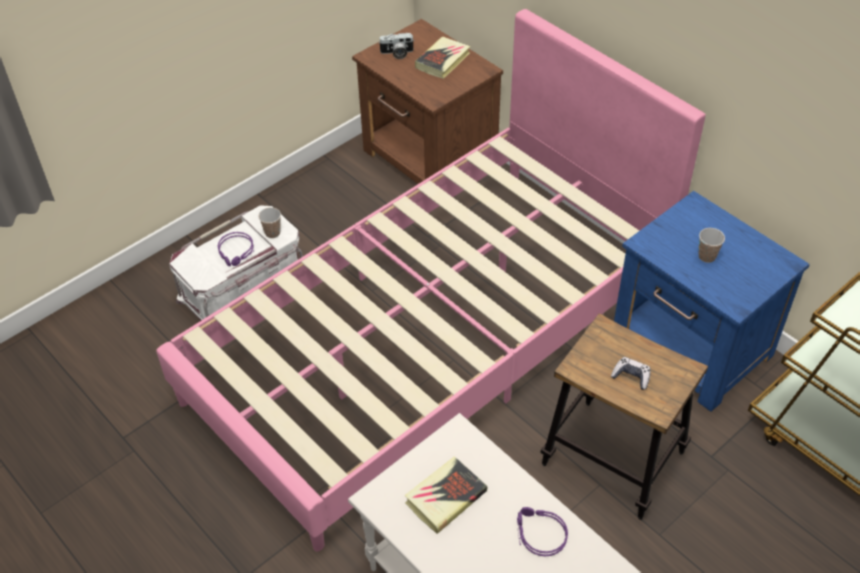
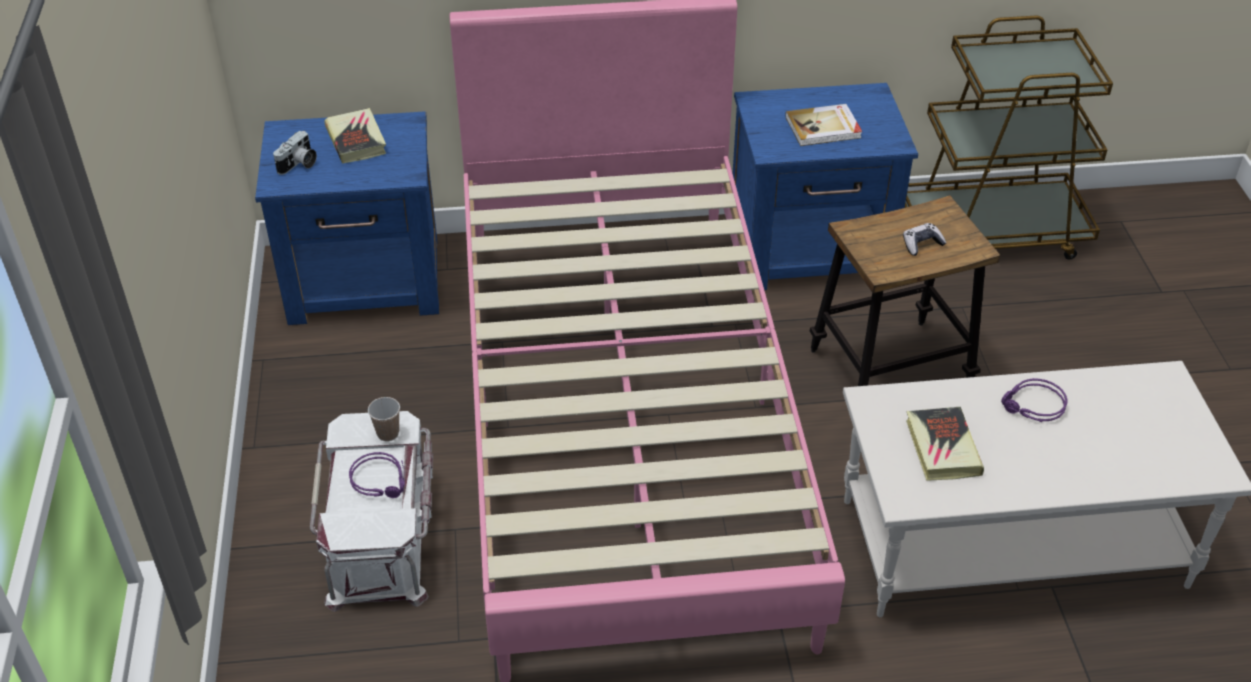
camera: 55 degrees left, 5 degrees down
(430, 158) = (367, 282): brown nightstand -> blue nightstand
(707, 256) = (824, 128): cup -> book

